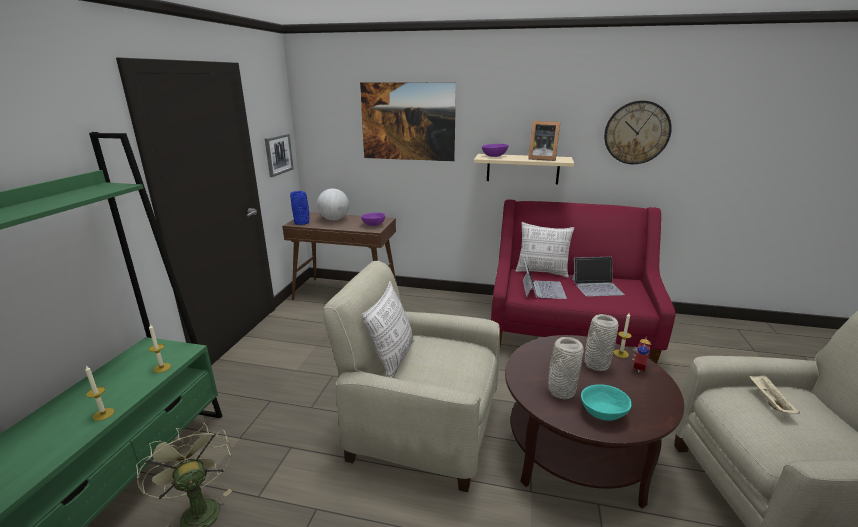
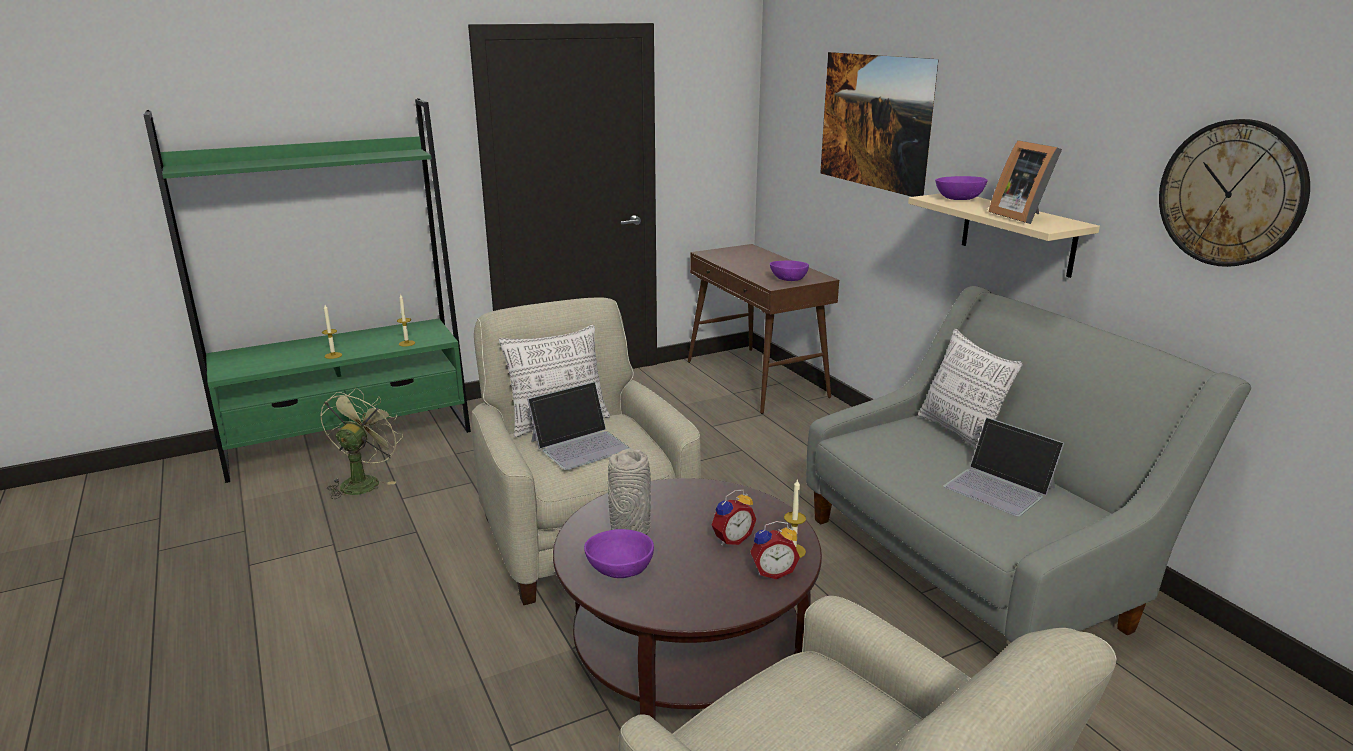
camera: 50 degrees right, 0 degrees up
(278, 154) = (712, 151): picture -> none
(302, 223) = (716, 255): blue vase -> none
(334, 219) = (760, 260): globe -> none
(542, 289) = (899, 449): laptop -> laptop (581, 445)
(569, 331) = (974, 565): red sofa -> grey sofa
(595, 364) = (731, 539): grey vase -> alarm clock
(604, 413) = (620, 570): turquoise bowl -> purple bowl
(768, 401) = (836, 703): beige tray -> none

